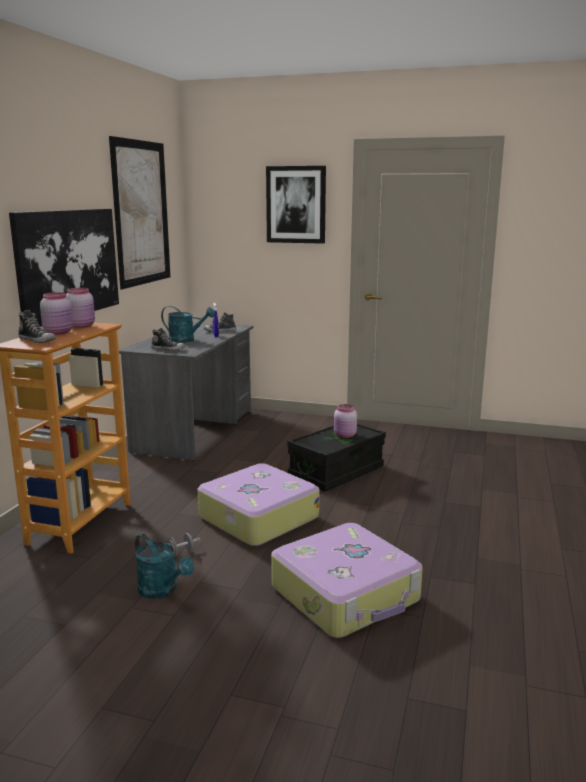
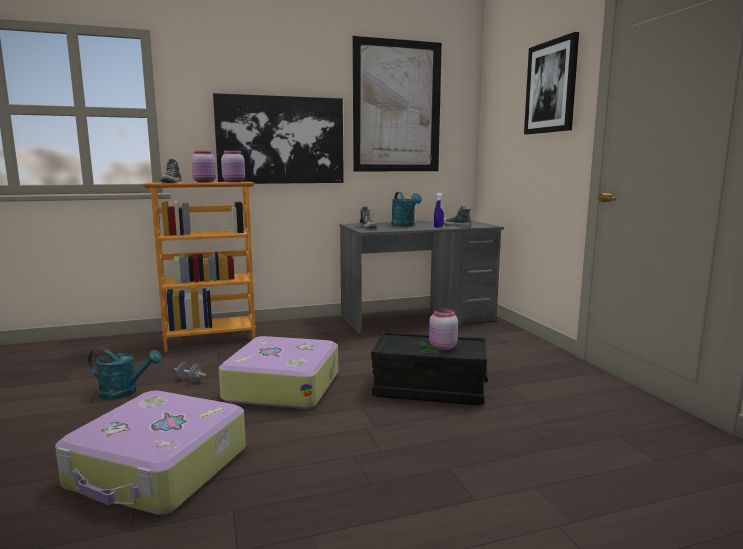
camera: 55 degrees right, 5 degrees down
(162, 591) = (125, 392): turquoise watering can -> turquoise watering can turned 90 degrees counterclockwise

